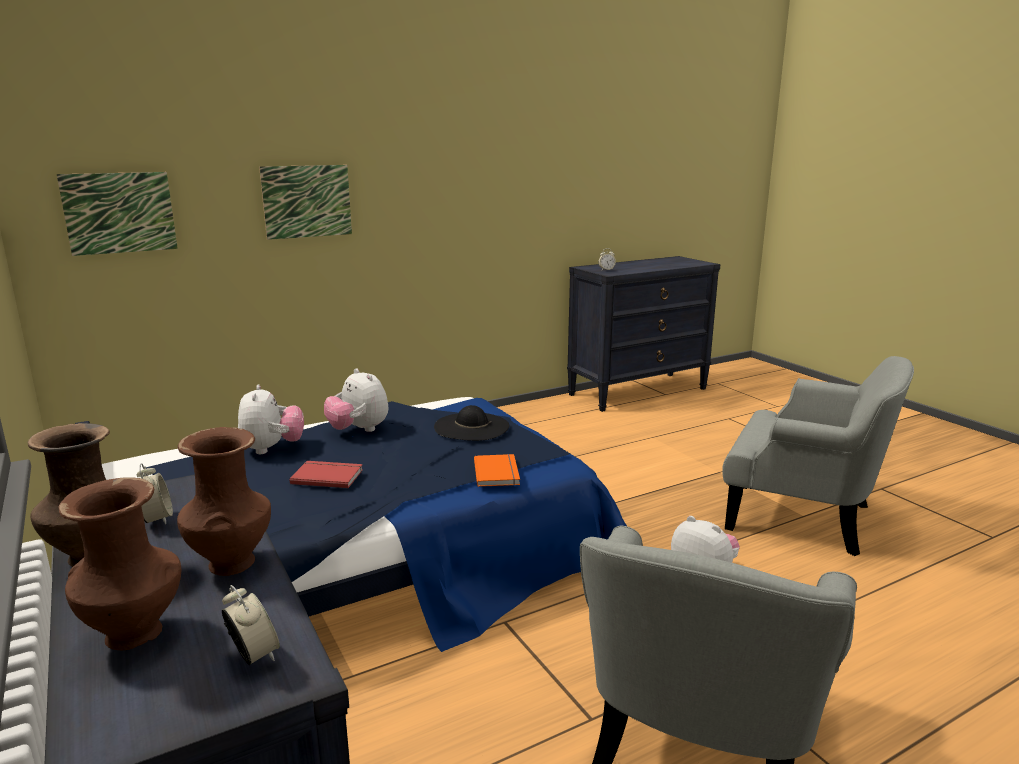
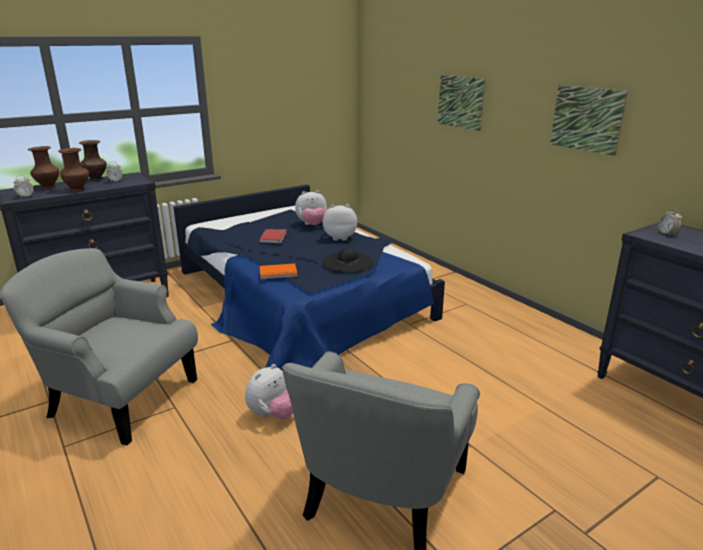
camera: 85 degrees right, 5 degrees up
(119, 213) = (388, 94): picture -> picture (586, 119)
(358, 430) = (340, 238): plush toy -> plush toy turned 45 degrees clockwise

